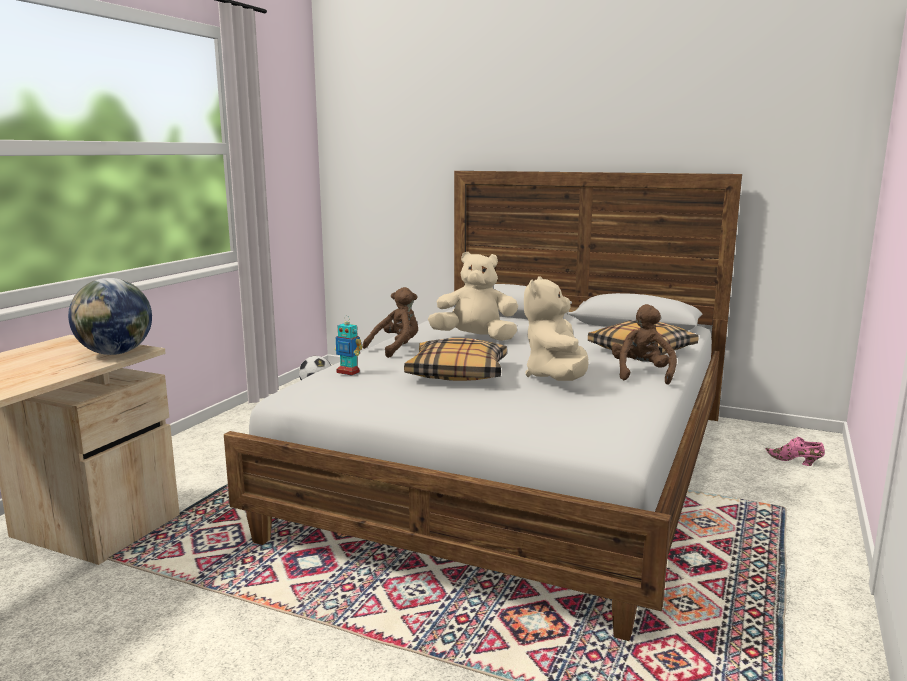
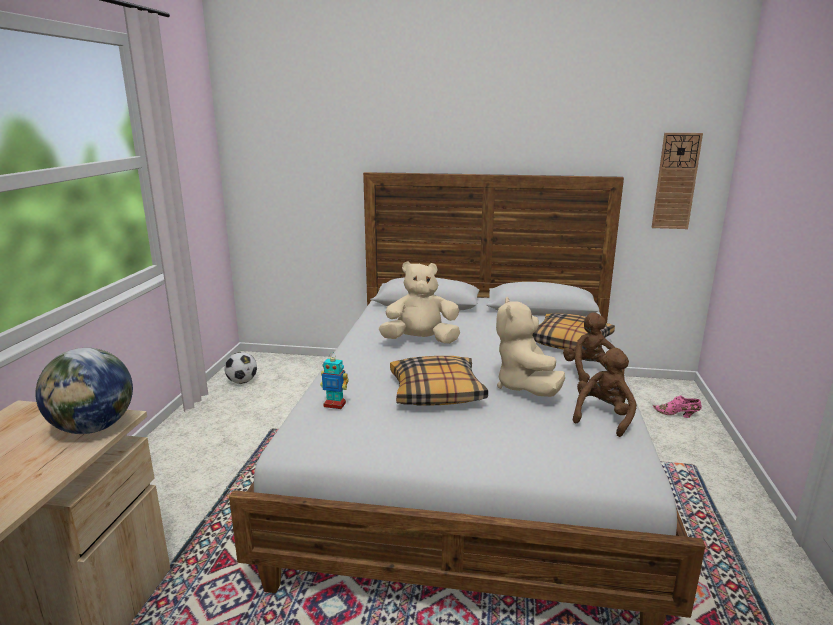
camera: 15 degrees left, 5 degrees up
(396, 348) = (357, 363): brown plush toy -> brown plush toy (603, 416)
(810, 180) = (676, 181): none -> wall clock

